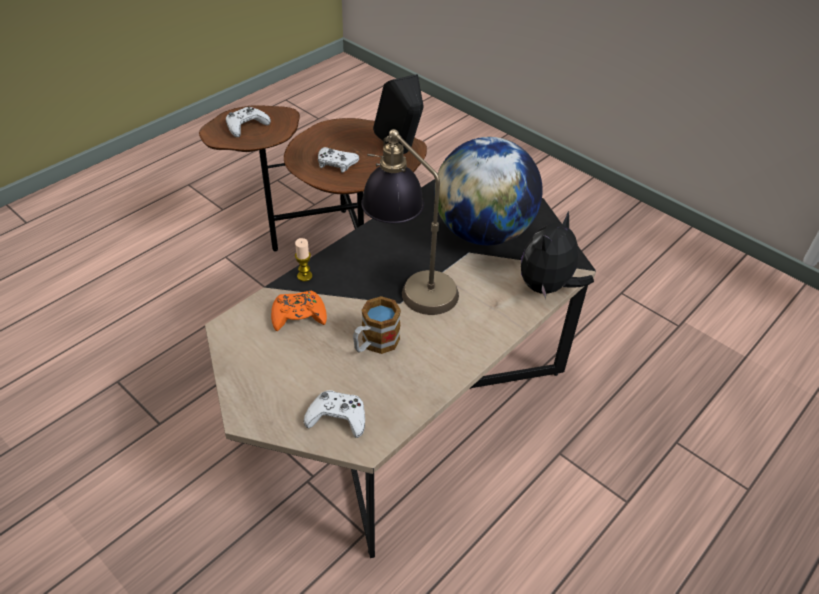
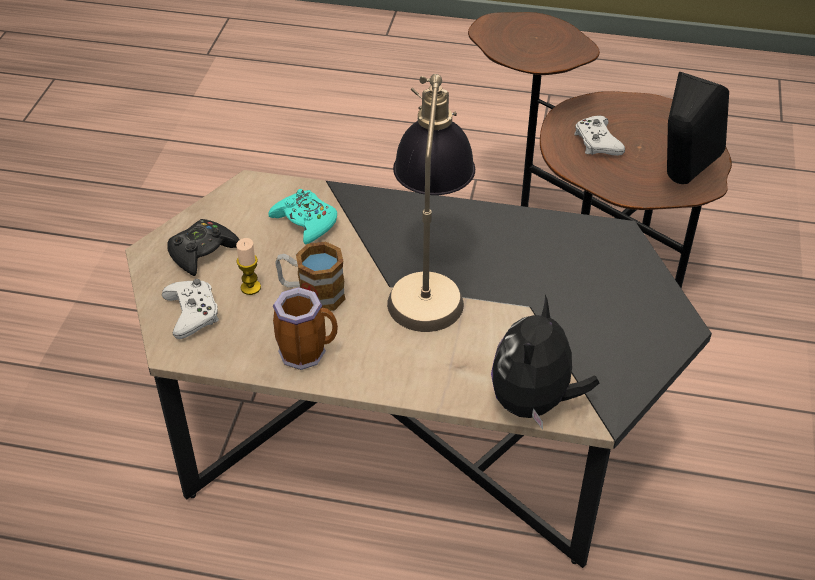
camera: 60 degrees right, 0 degrees up
(246, 126) = (527, 37): white game controller -> none
(276, 385) = (202, 252): none -> black game controller
(298, 316) = (305, 222): orange game controller -> turquoise game controller
(304, 276) = (365, 199): candle -> candle (250, 287)
(428, 370) = (307, 352): none -> mug
(482, 232) = (577, 303): globe -> none
(547, 287) = (534, 403): plush toy -> plush toy turned 75 degrees counterclockwise

